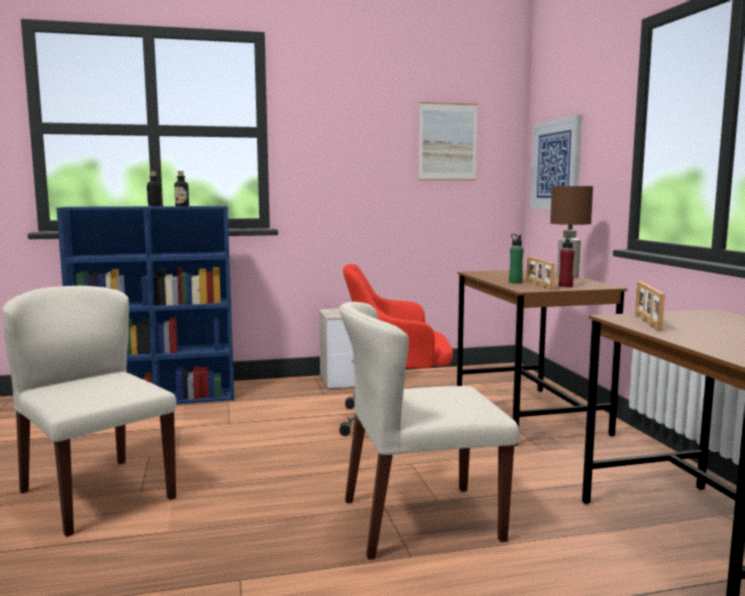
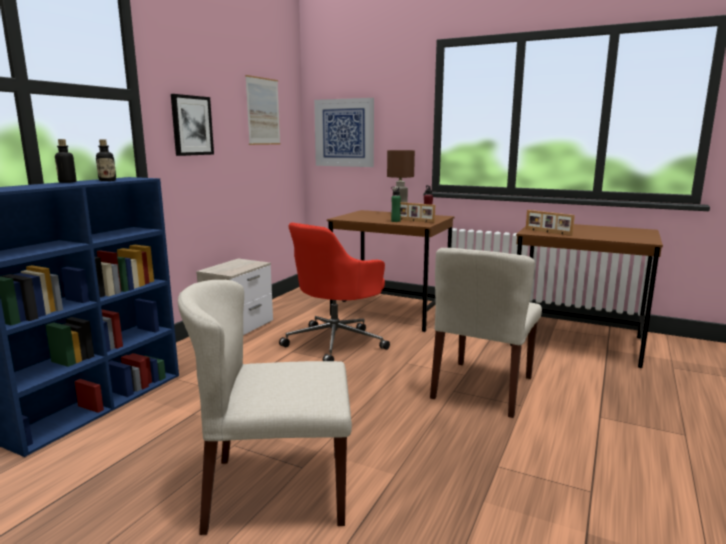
camera: 50 degrees left, 5 degrees up
(332, 159) = (191, 125): none -> picture

